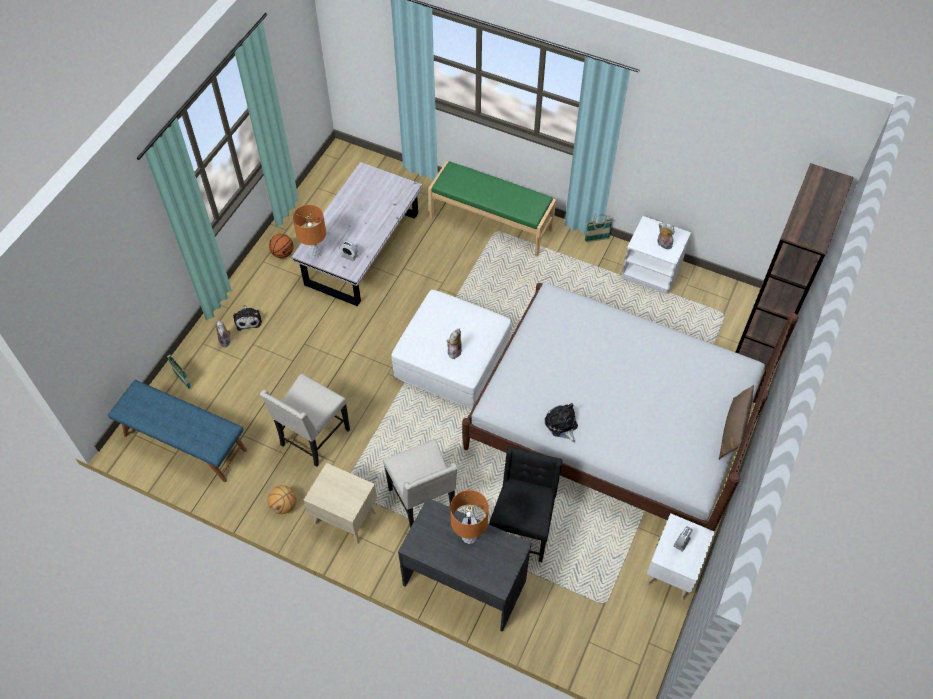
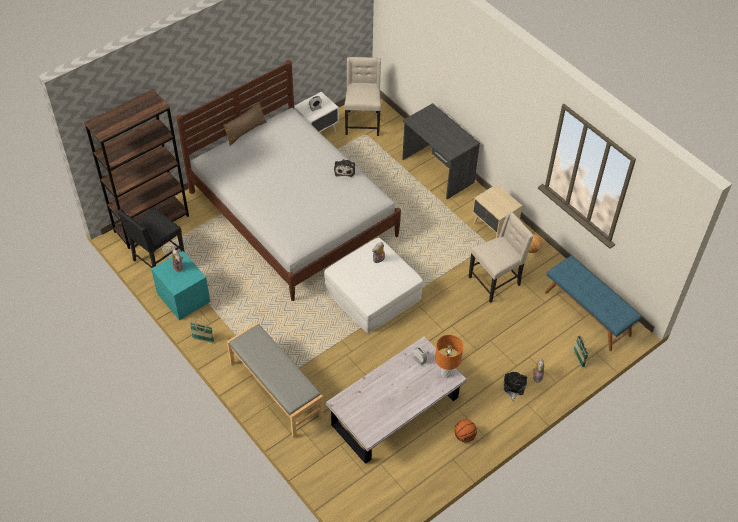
camera: 155 degrees left, 5 degrees down
(423, 502) = (440, 217): beige chair -> beige chair (362, 122)
(469, 536) = (436, 134): orange table lamp -> none
(491, 222) = (275, 390): green bench -> grey bench
(522, 529) = (388, 182): black chair -> black chair (157, 259)
(652, 270) = (183, 298): white nightstand -> turquoise nightstand

